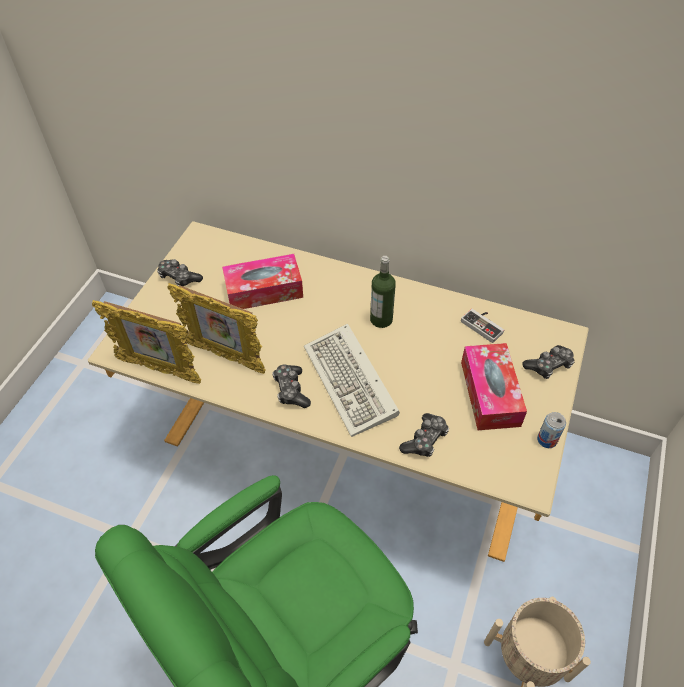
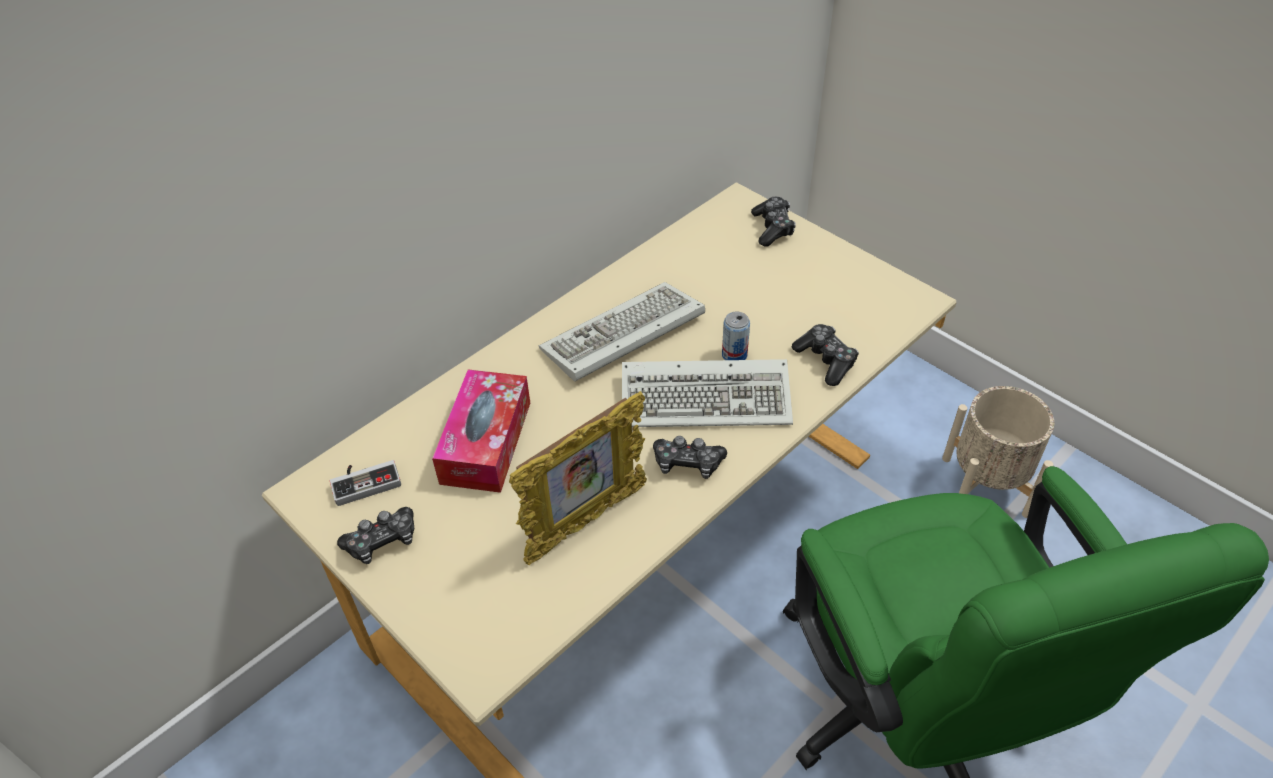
camera: 65 degrees left, 5 degrees down
(159, 370) = (562, 615): picture frame -> none
(381, 319) = (621, 337): bottle -> keyboard
(484, 325) = (686, 254): game controller -> game controller (365, 481)
(490, 393) = (786, 285): tissue box -> none
(547, 440) = (867, 266): can -> can (734, 355)

